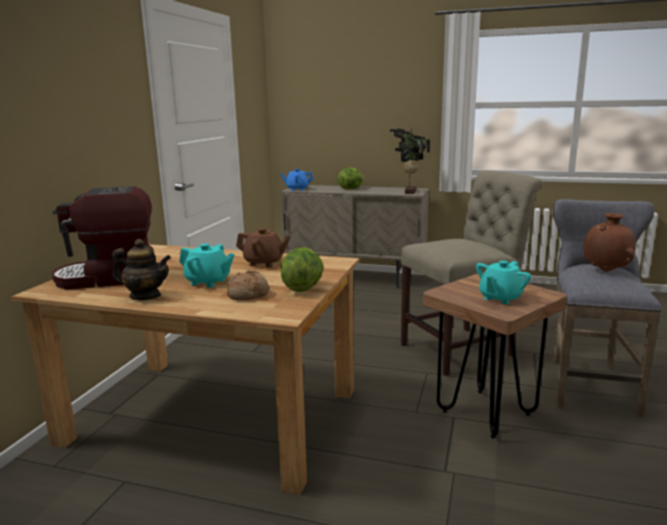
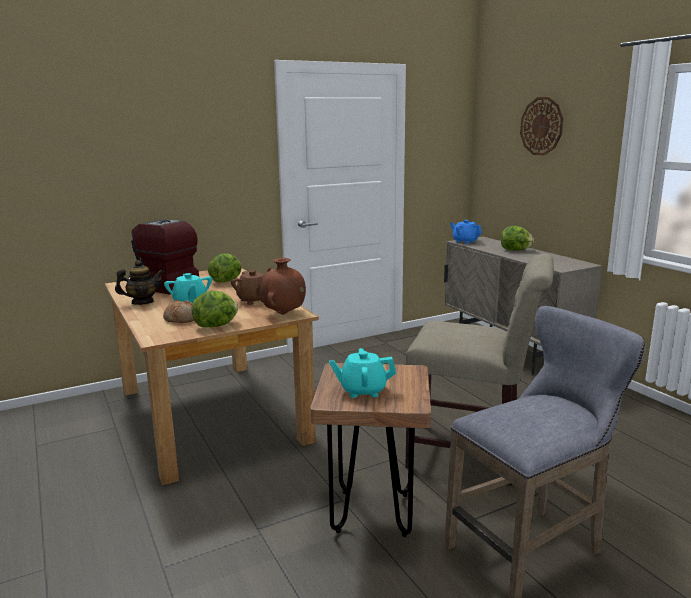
camera: 45 degrees right, 0 degrees up
(145, 296) = (142, 302): teapot -> teapot turned 75 degrees counterclockwise
(176, 256) = (227, 281): none -> lettuce
(352, 80) = (541, 126): none -> wall clock
(409, 192) = (559, 265): potted plant -> none
(606, 271) = (548, 411): brown vase -> brown vase (284, 314)

